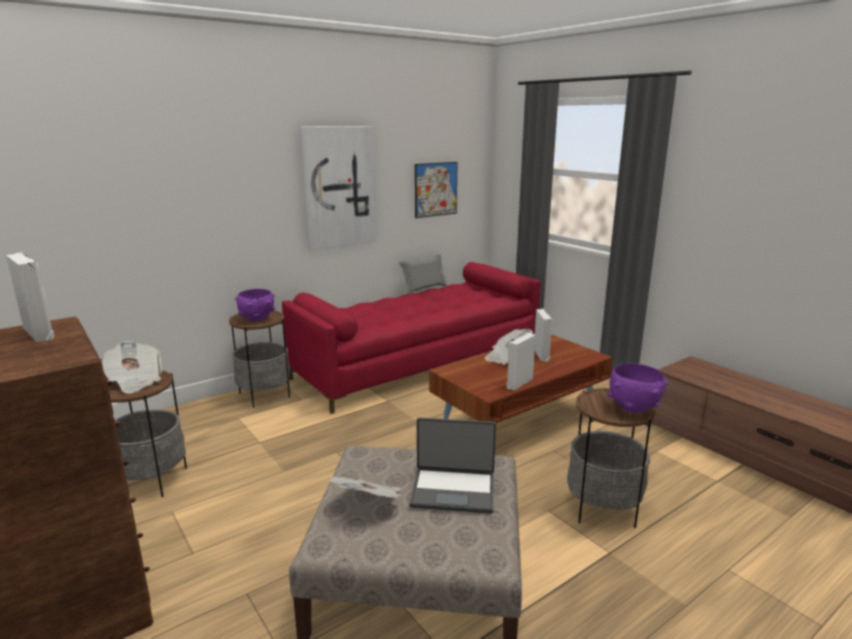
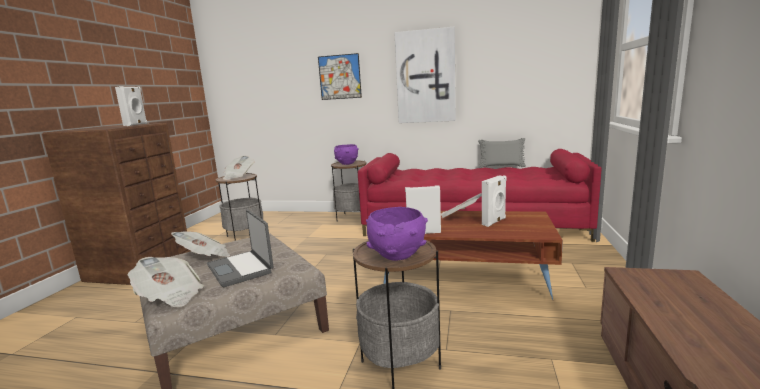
camera: 50 degrees right, 5 degrees down
(436, 189) = (523, 79): picture -> picture (339, 77)
(470, 551) = (170, 296): none -> newspaper

